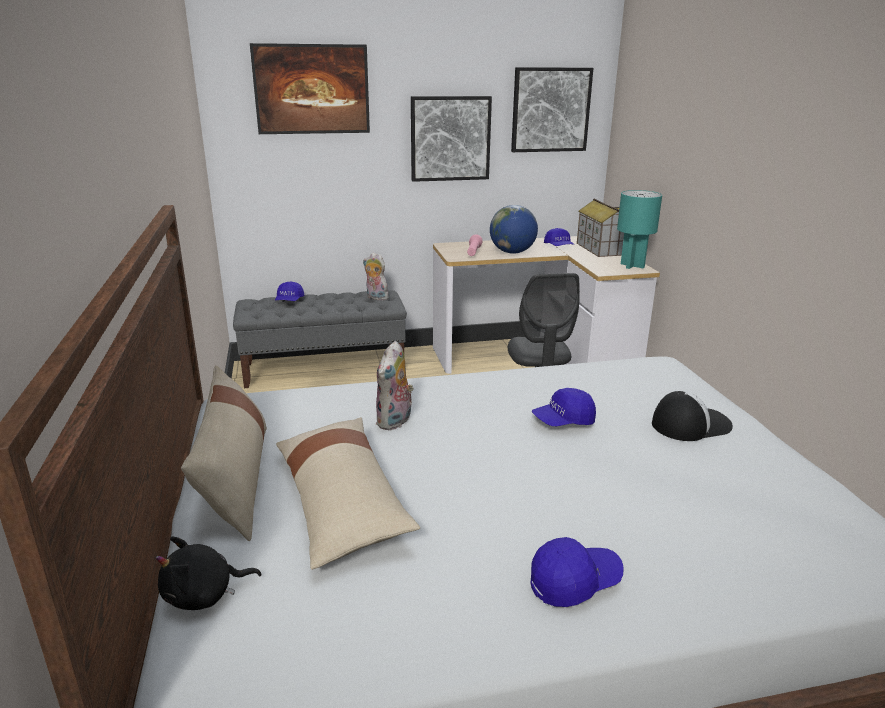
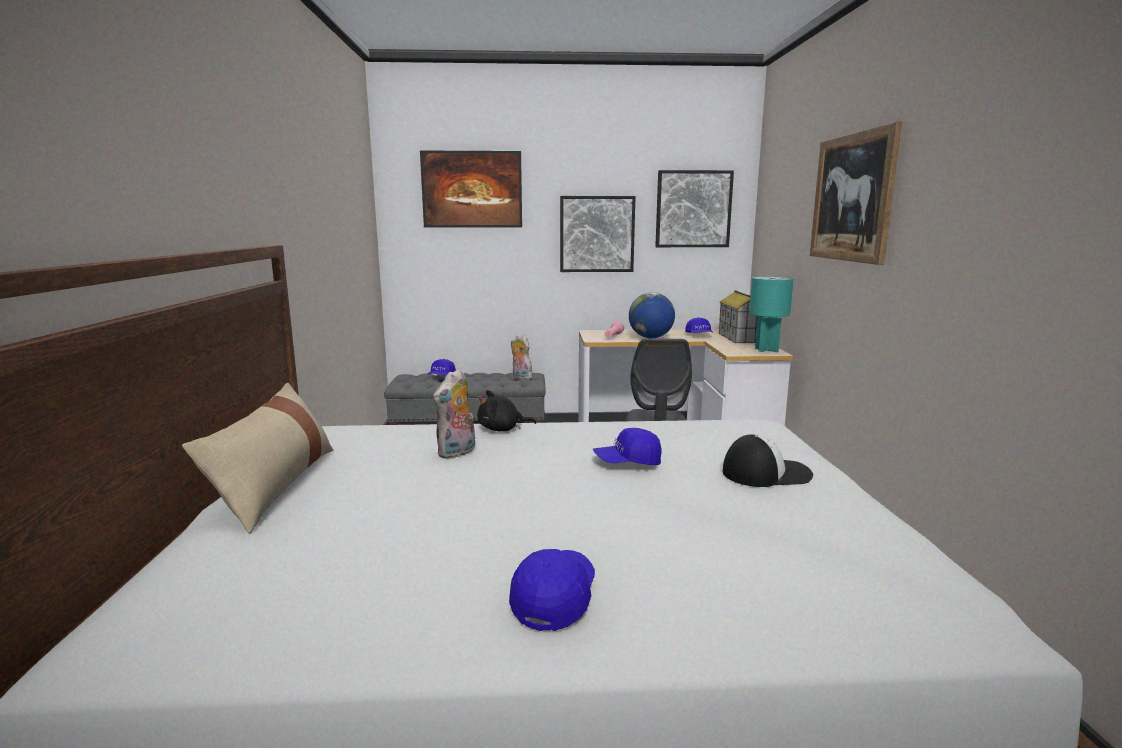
camera: 10 degrees right, 10 degrees down
(204, 595) = (172, 572): black plush toy -> black plush toy (502, 429)
(341, 502) = (359, 510): beige pillow -> none
(574, 582) = (554, 598): blue cap -> blue cap turned 60 degrees counterclockwise
(734, 123) = (851, 197): none -> picture

